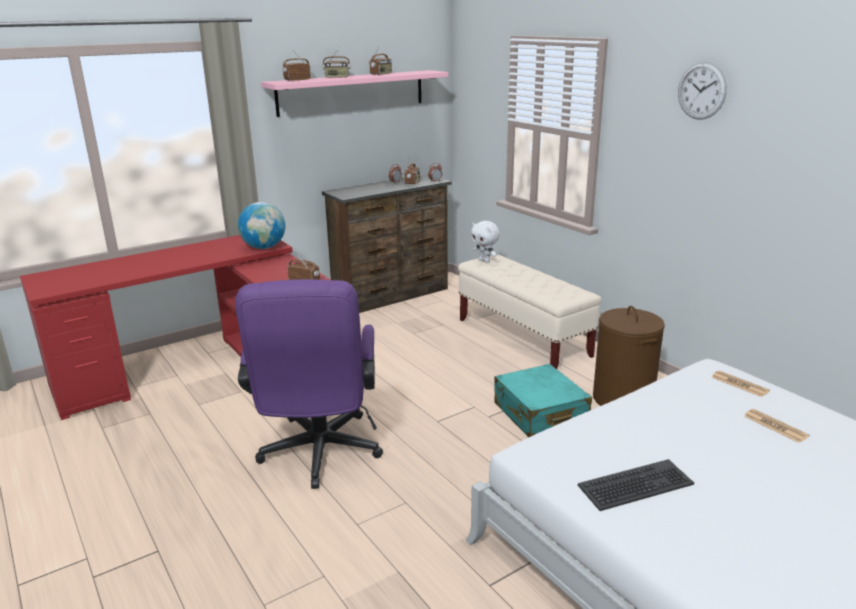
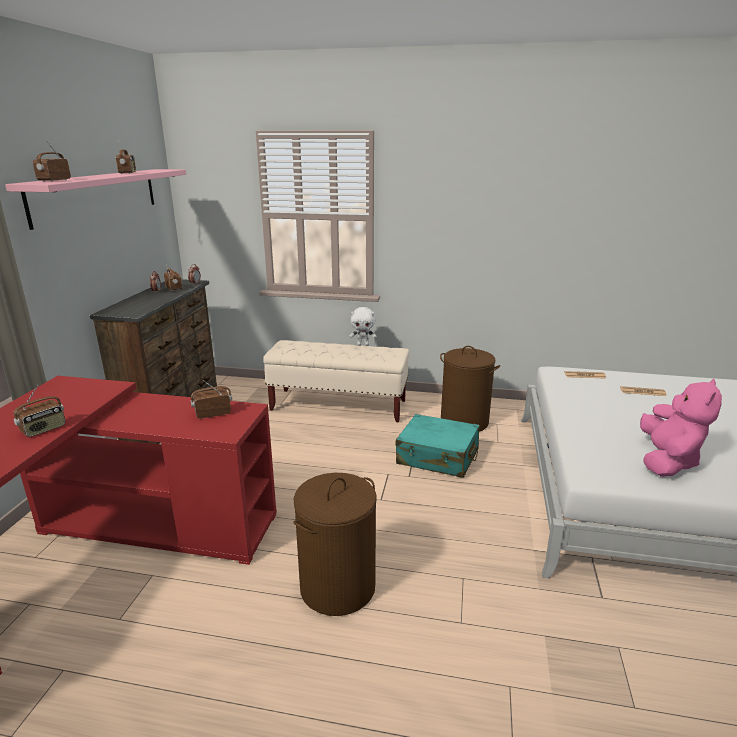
camera: 45 degrees left, 0 degrees up
(264, 247) = (102, 393): globe -> none
(319, 456) = (337, 587): purple office chair -> brown laundry basket
(337, 77) = (92, 177): radio -> radio (44, 429)
(485, 261) = (284, 347): white plush toy -> white plush toy (363, 345)
(636, 486) = (667, 461): keyboard -> pink plush toy
(701, 91) = (474, 169): wall clock -> none

